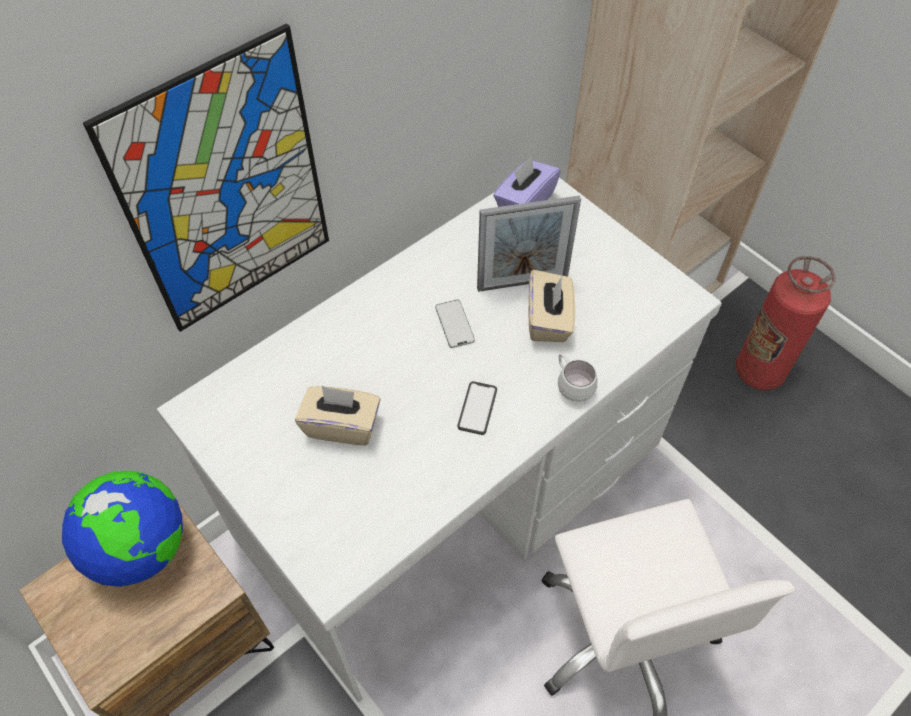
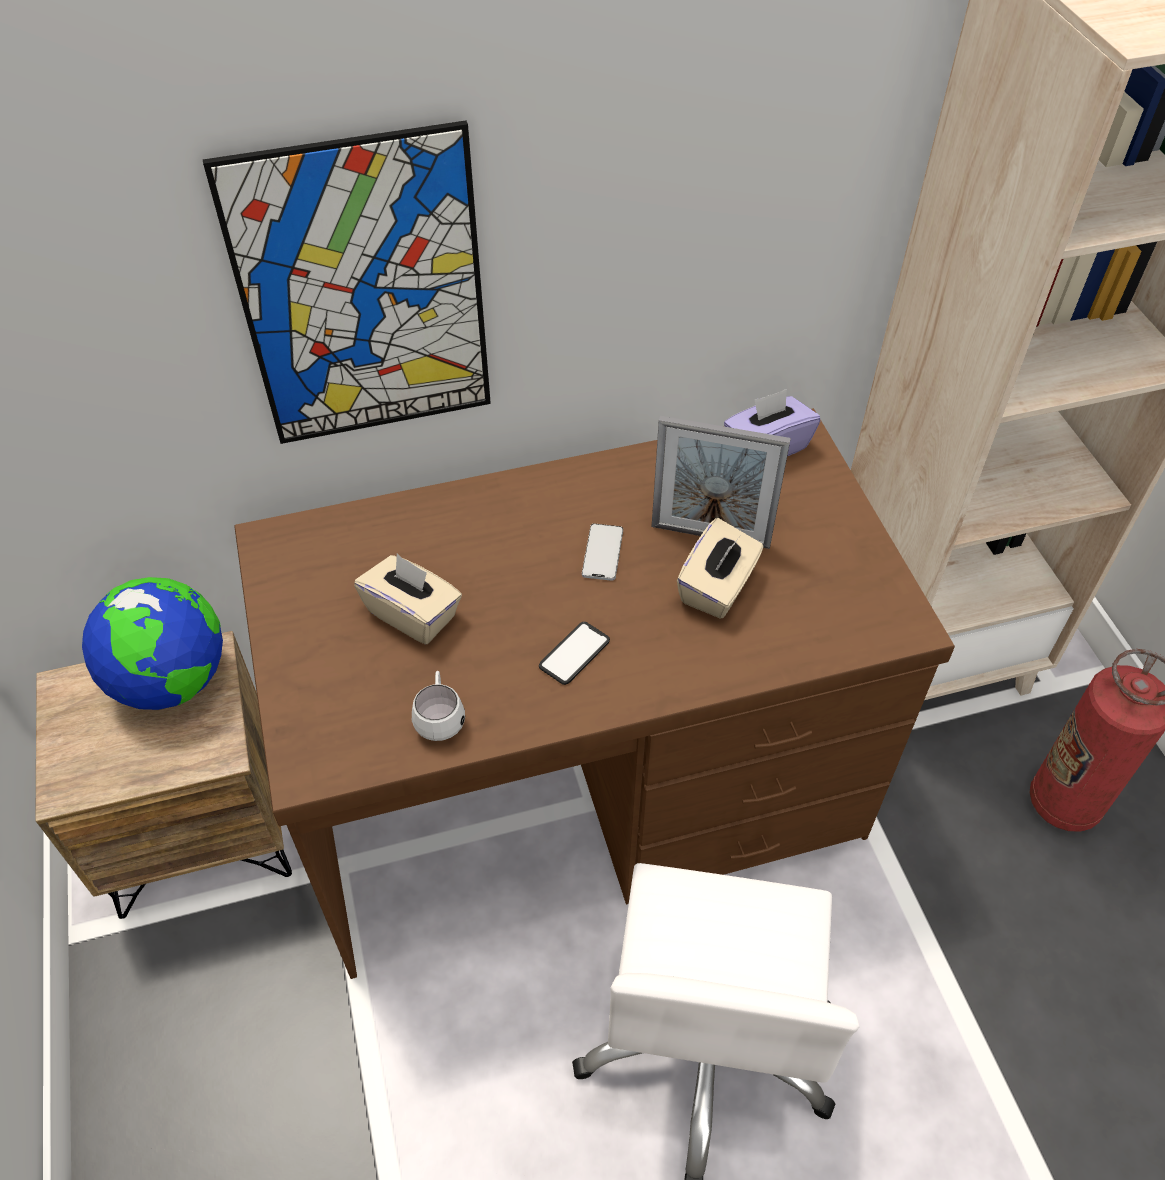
camera: 25 degrees right, 5 degrees down
(453, 492) = (583, 789): white desk -> brown desk
(571, 385) = (702, 670): white mug -> white mug (440, 718)

